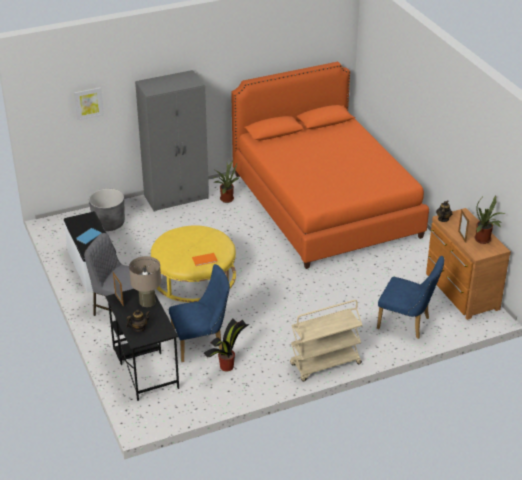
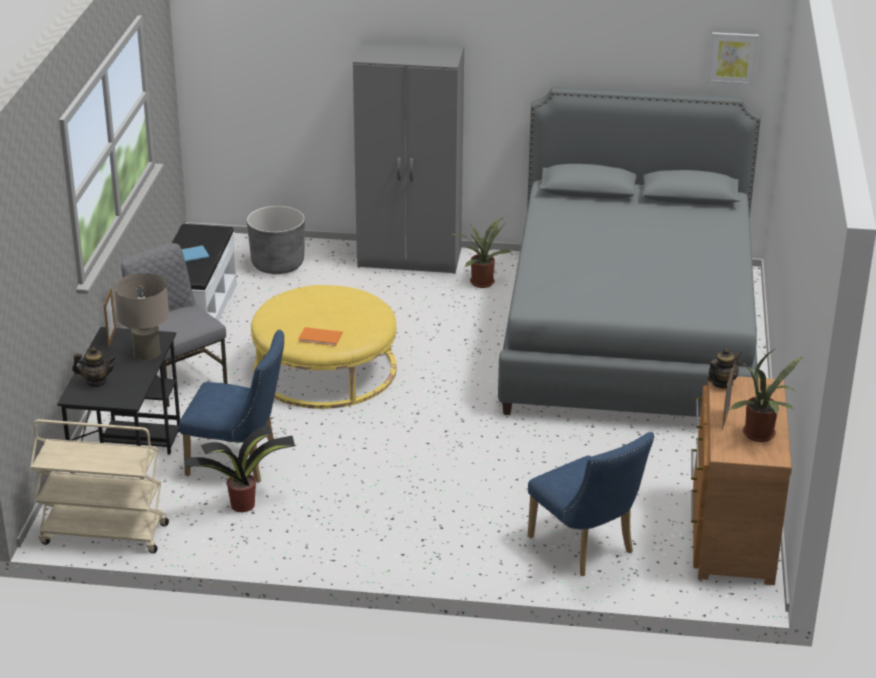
camera: 30 degrees right, 5 degrees down
(88, 103) = (283, 58): picture -> picture (732, 58)
(325, 205) = (629, 336): orange bed -> grey bed
(325, 365) = (391, 557): beige cart -> beige cart (103, 534)

